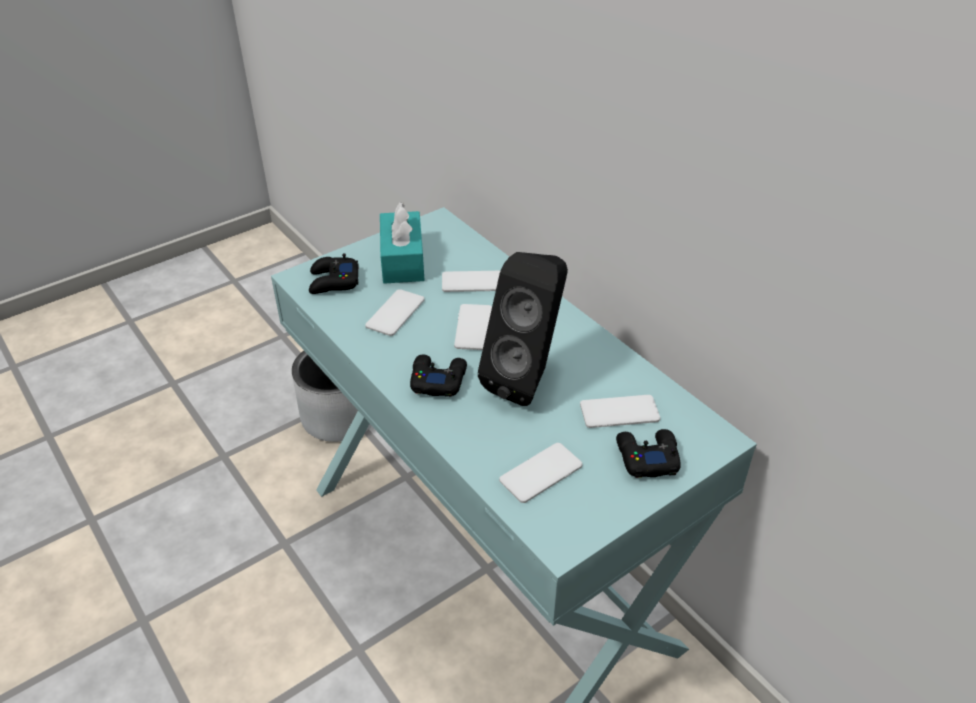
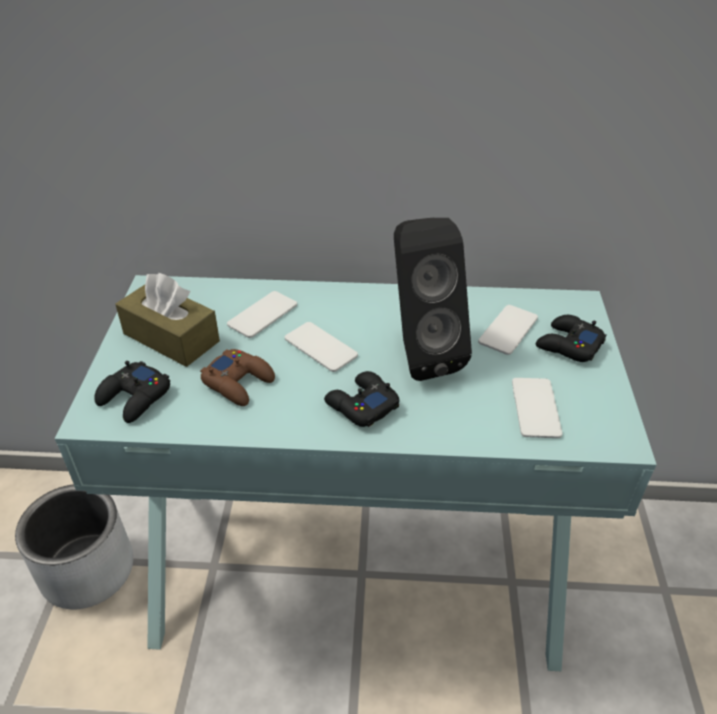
camera: 50 degrees left, 0 degrees up
(395, 313) = (239, 382): phone -> brown game controller
(402, 260) = (171, 337): turquoise tissue box -> brown tissue box

